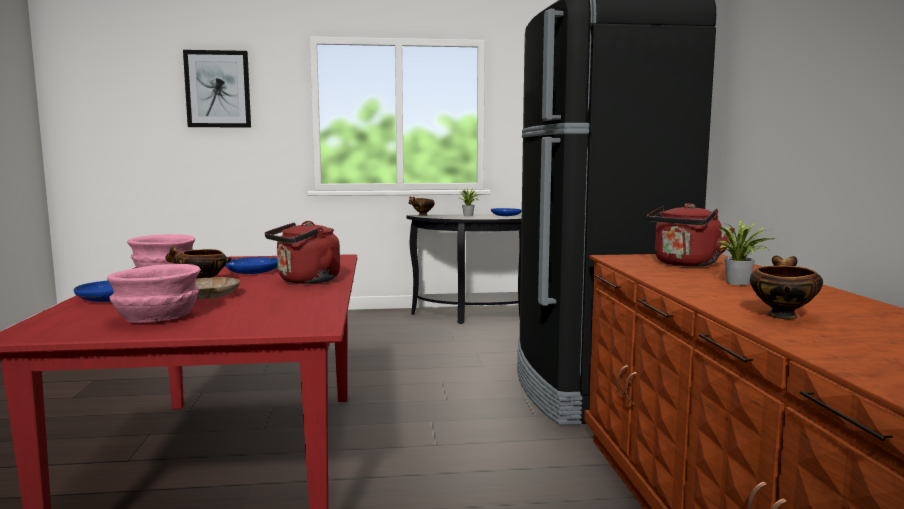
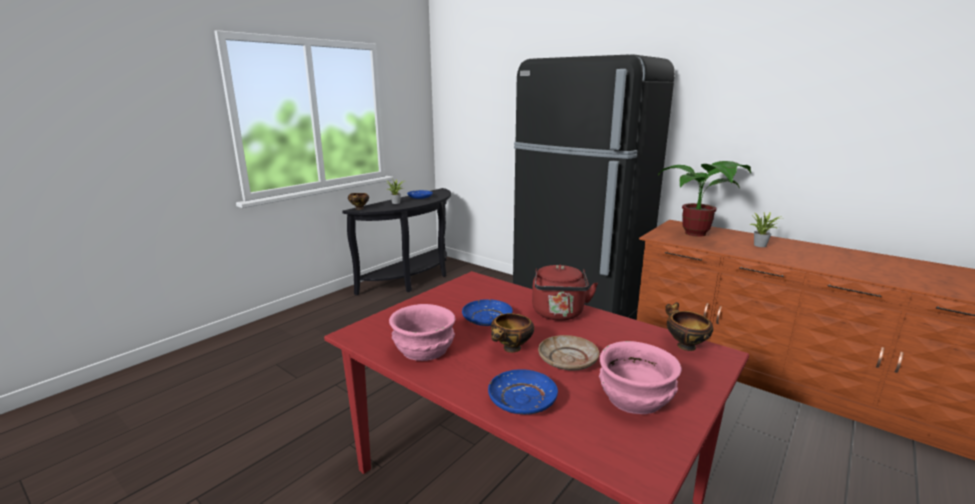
camera: 45 degrees left, 10 degrees up
(218, 89) = (105, 94): picture -> none
(685, 264) = (698, 235): red kettle -> potted plant
(781, 315) = (841, 265): bowl -> bowl (684, 345)

